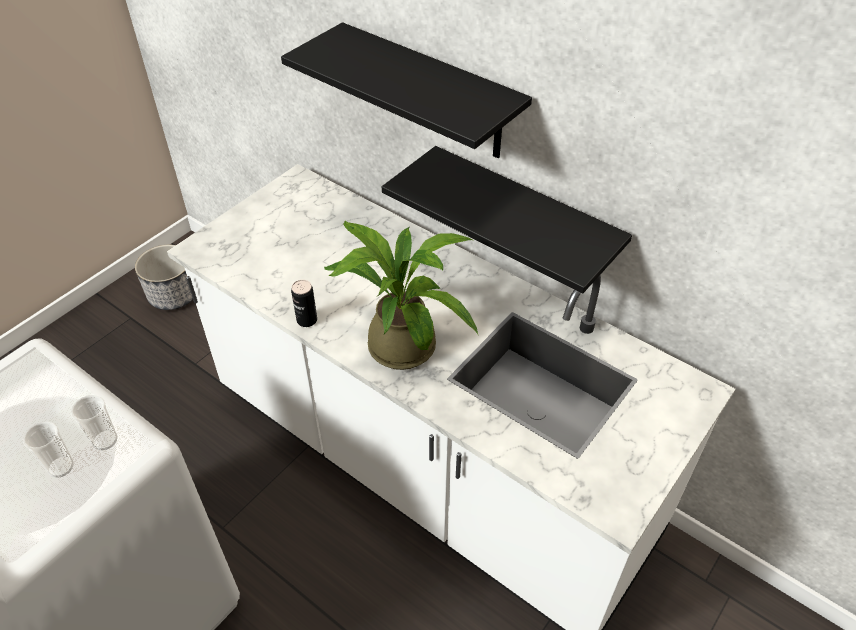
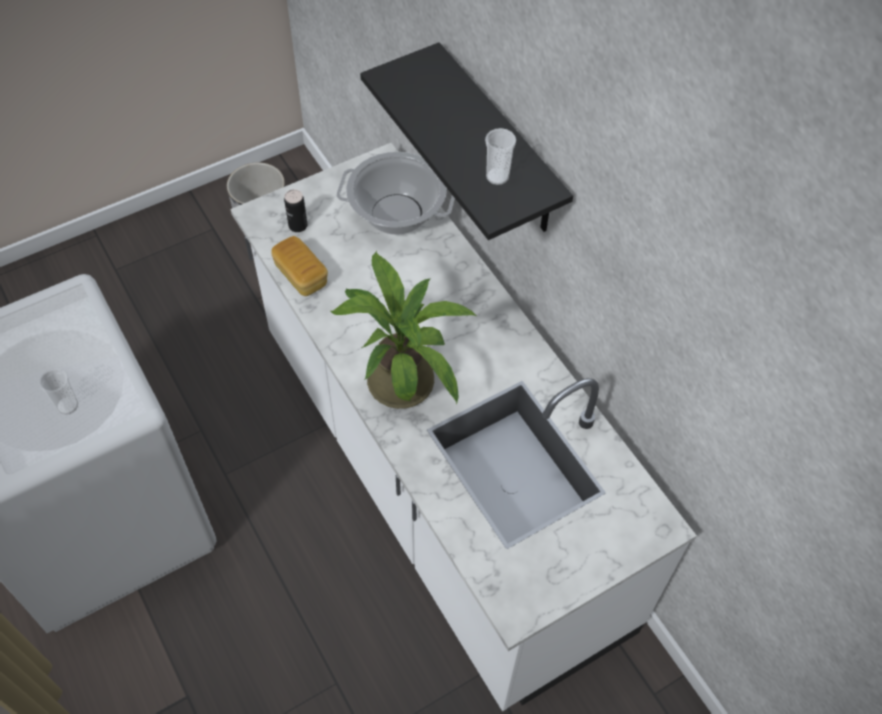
camera: 20 degrees right, 10 degrees up
(105, 440) = (108, 393): cup -> cup (497, 177)
(262, 286) = (301, 275): none -> bread
(307, 320) = (327, 326): can -> can (298, 225)
(330, 214) = (397, 214): none -> cooking pot
(524, 217) = (560, 293): black shelf -> none

